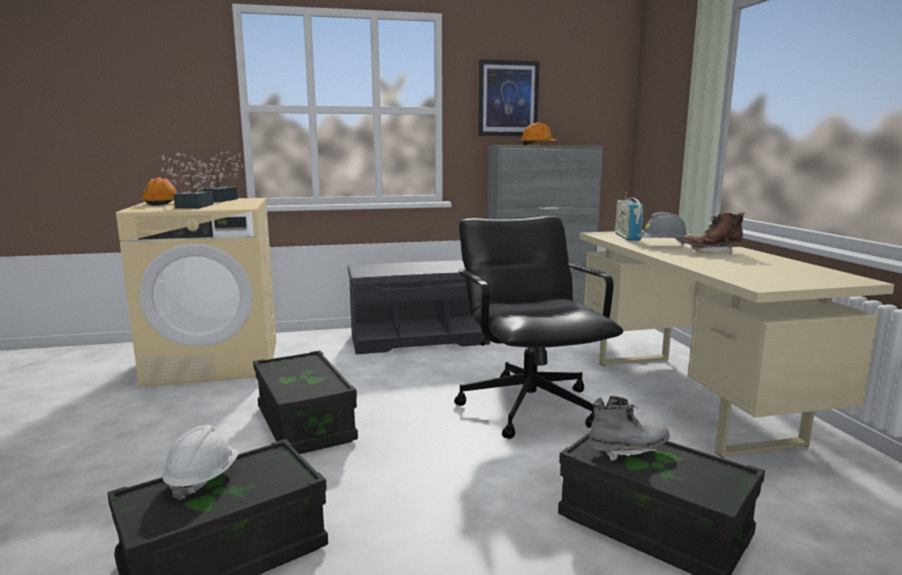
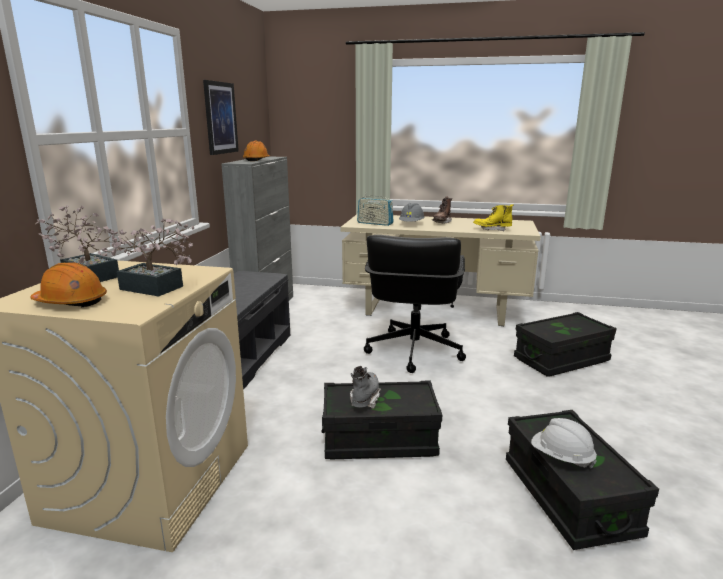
camera: 65 degrees left, 5 degrees up
(529, 406) = (413, 351): black office chair -> black office chair turned 90 degrees counterclockwise
(628, 451) = (550, 329): grey boot -> grey boot (365, 399)
(727, 271) = (492, 229): none -> yellow boot

